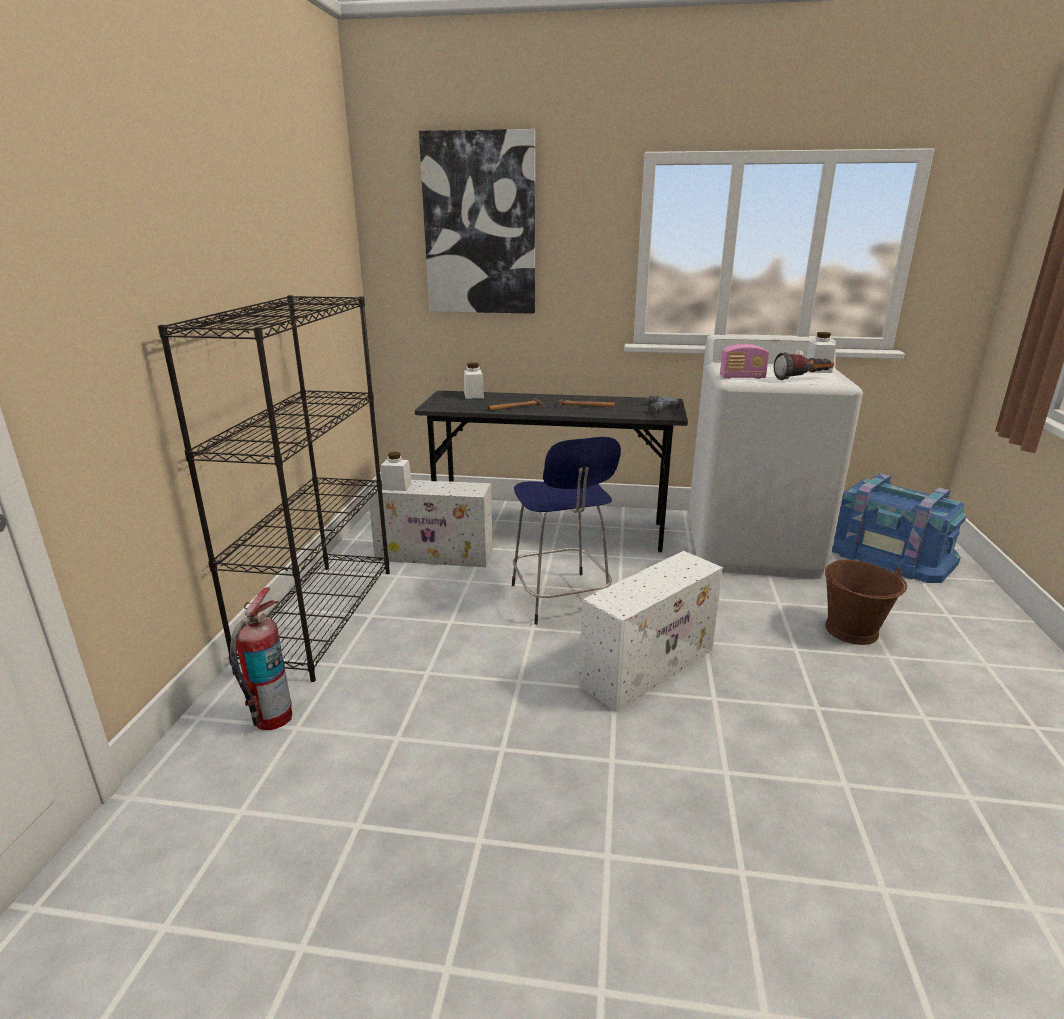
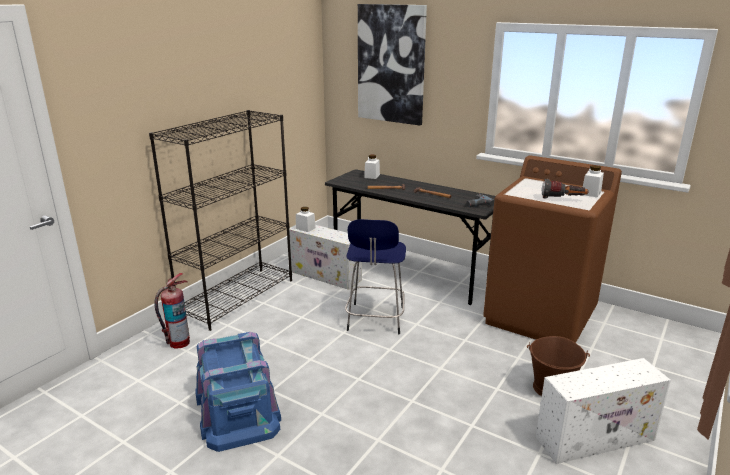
camera: 25 degrees right, 0 degrees up
(650, 666) = (391, 372): white storage box -> white storage box (596, 438)
(742, 377) = (519, 192): radio -> none
(752, 547) = (540, 316): white washing machine -> brown washing machine
(889, 554) = (649, 346): blue storage box -> blue storage box (238, 409)

